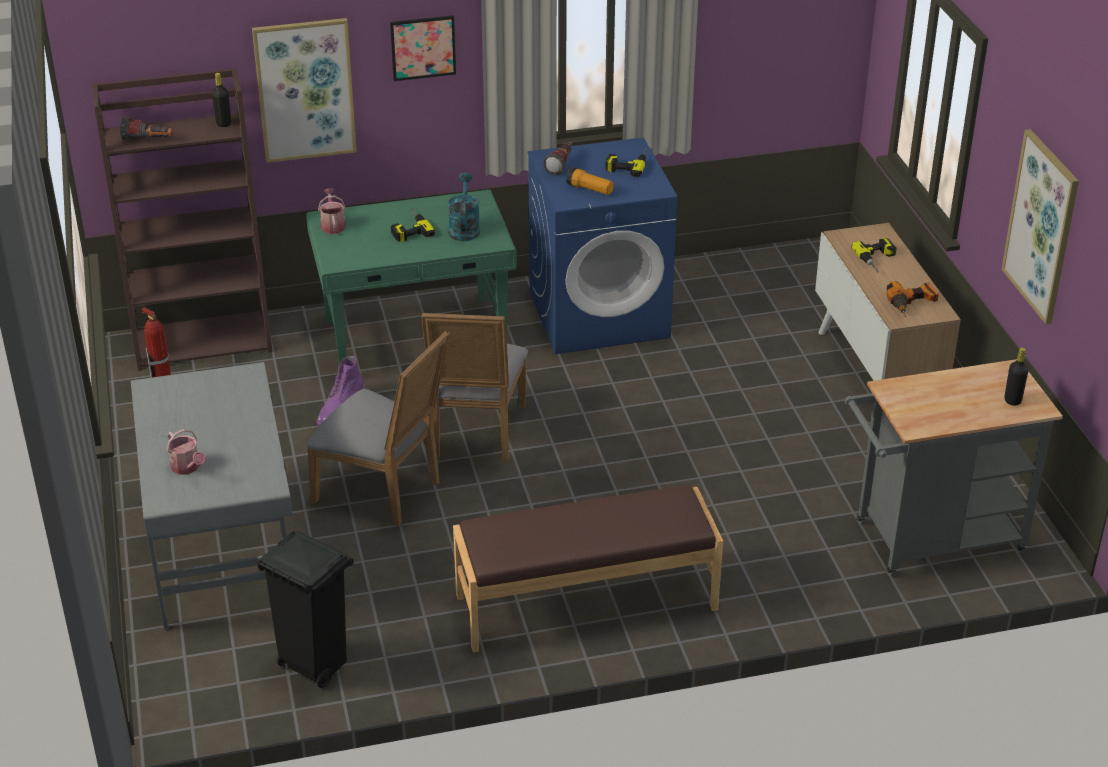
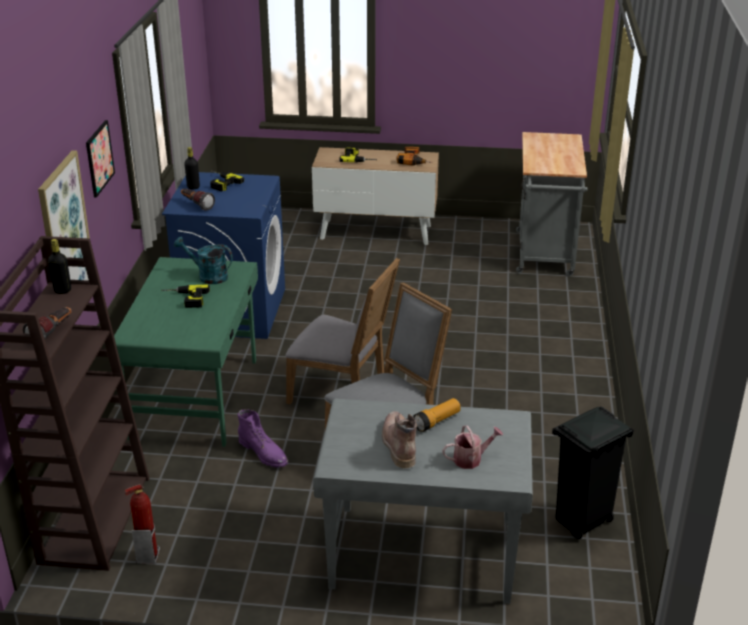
camera: 70 degrees left, 5 degrees down
(198, 417) = (398, 444): none -> brown boot
(332, 225) = (145, 333): watering can -> none
(586, 603) = (555, 384): brown bench -> none
(590, 189) = (242, 201): flashlight -> flashlight (437, 421)
(1012, 400) = (561, 141): black bottle -> black bottle (193, 187)
(1041, 226) = (482, 60): picture -> none

